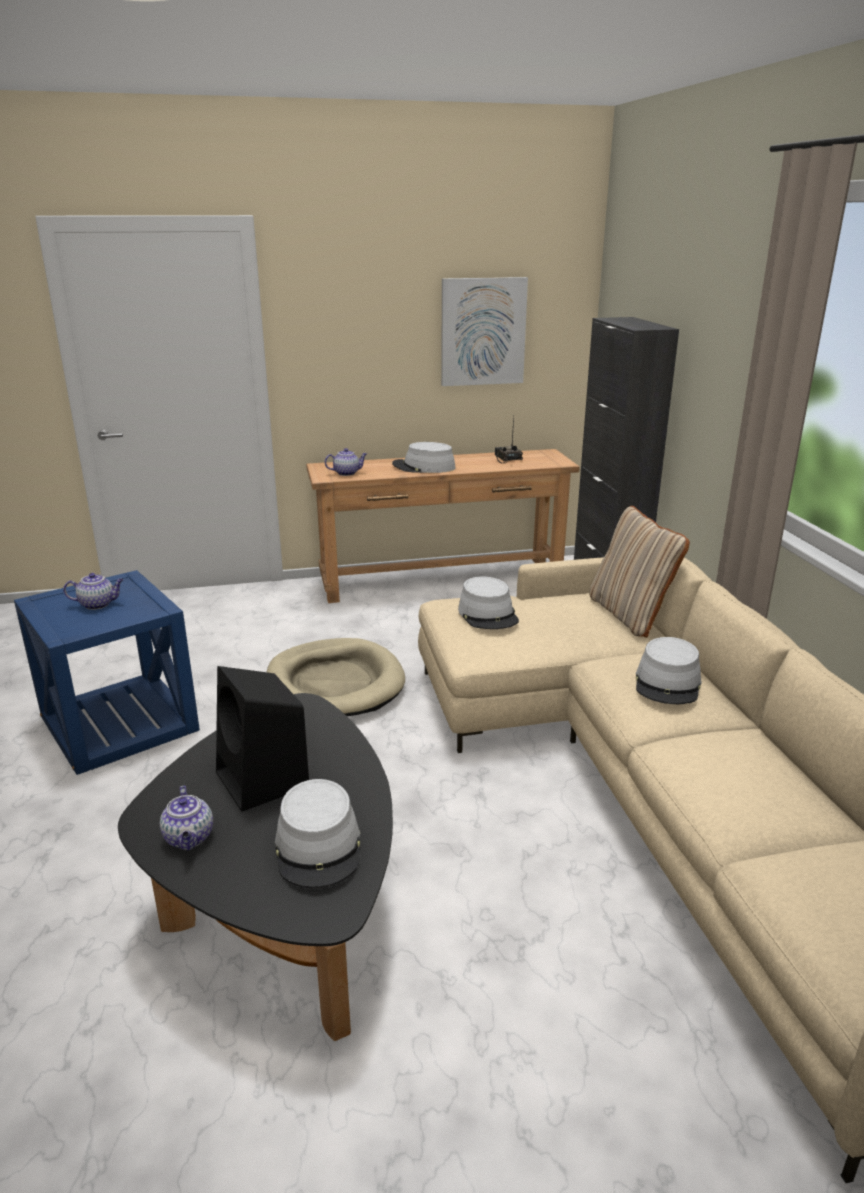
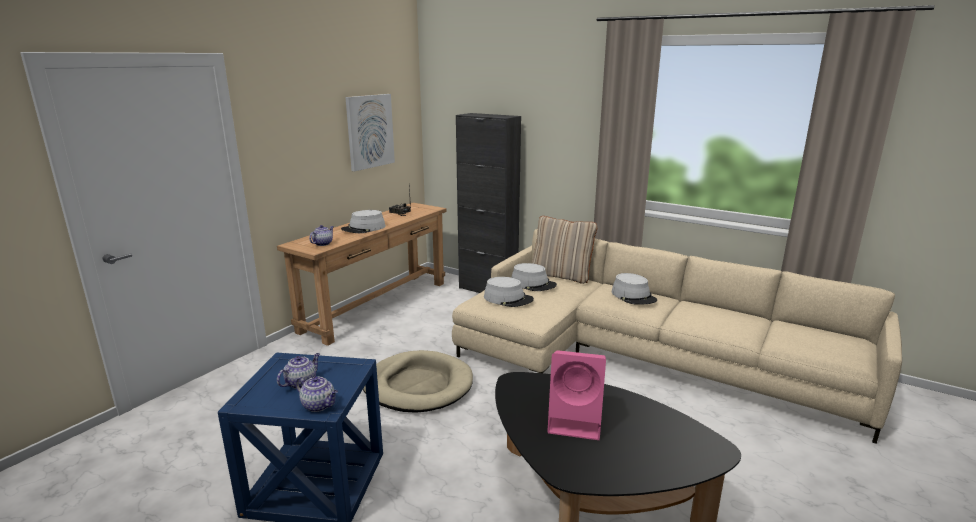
camera: 45 degrees left, 5 degrees down
(189, 838) = (605, 466): teapot -> teapot (319, 405)
(264, 780) = (577, 421): black speaker -> pink speaker
(319, 846) = (658, 430): grey hat -> grey hat (533, 284)

